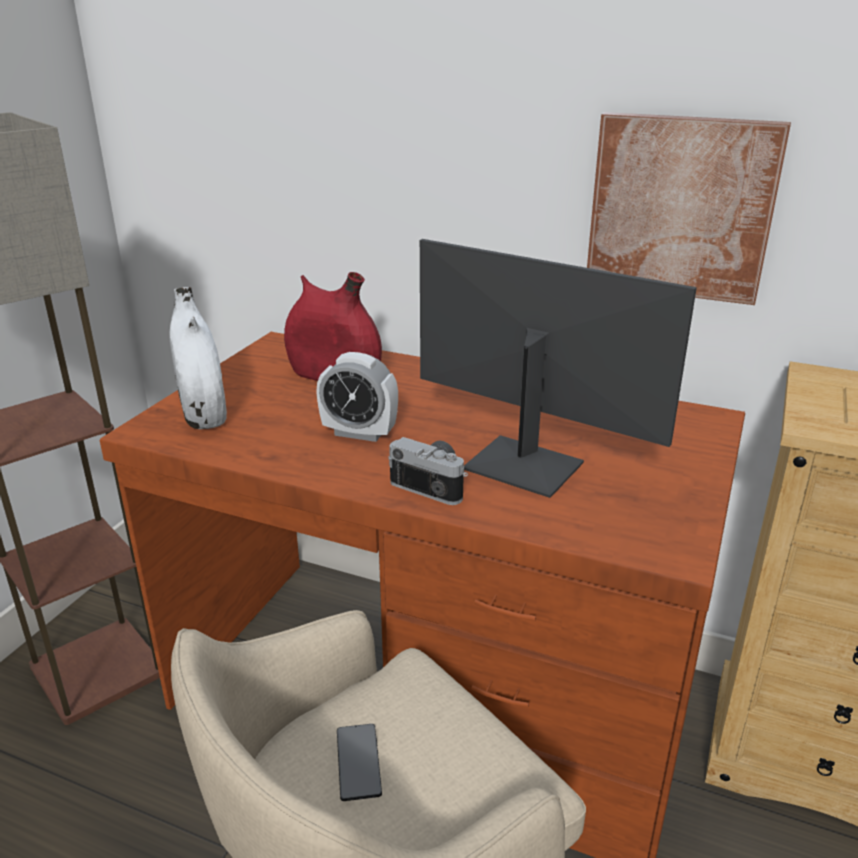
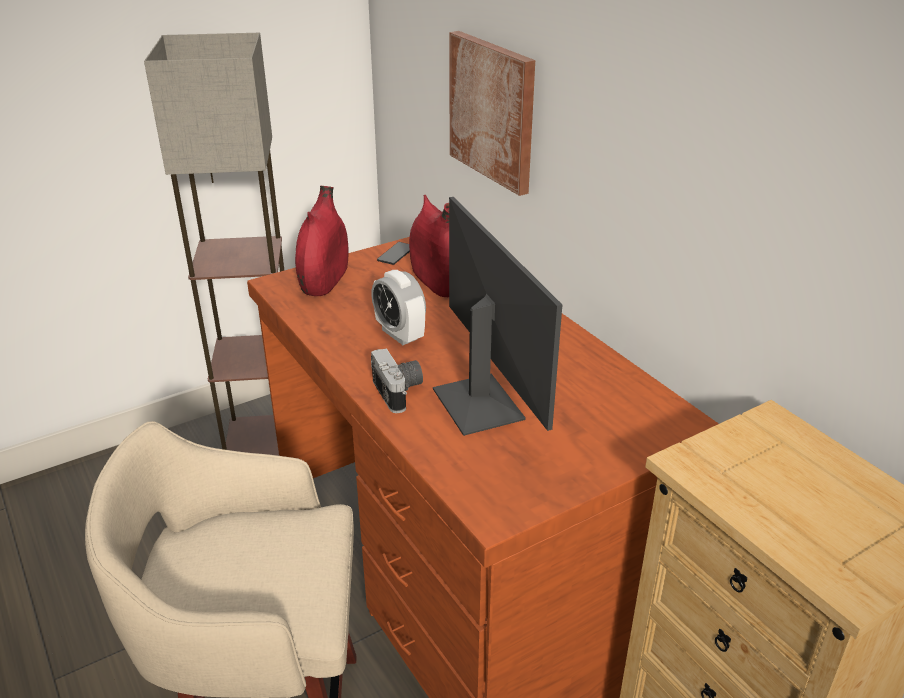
camera: 35 degrees right, 5 degrees up
(203, 410) = (324, 280): white vase -> red vase
(358, 762) = (233, 553): phone -> phone (396, 254)
(681, 207) = (704, 220): picture -> picture (493, 111)

